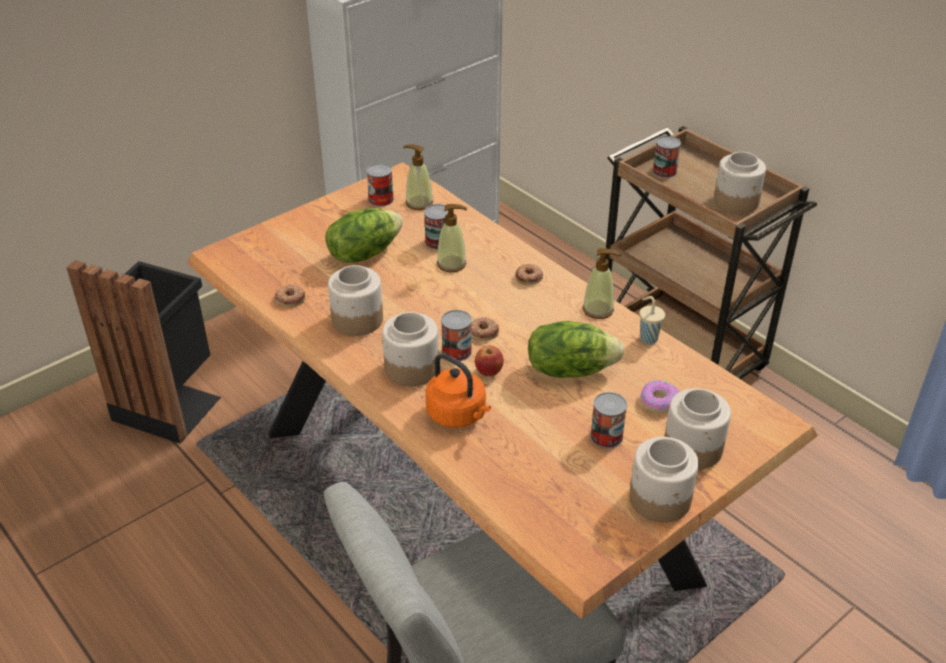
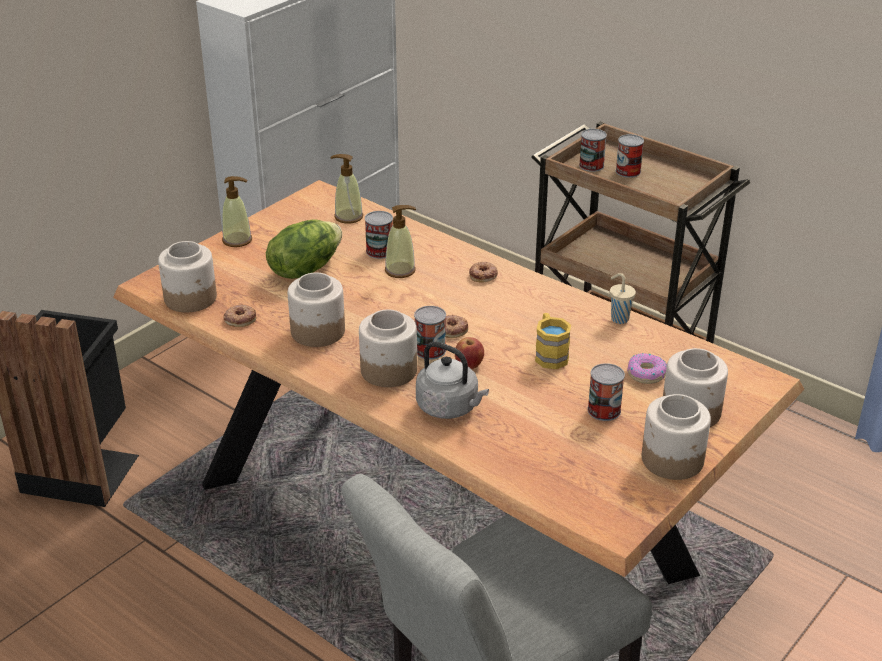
camera: 10 degrees left, 5 degrees down
(381, 199) = (307, 217): can -> can (628, 171)
(458, 415) = (450, 407): orange kettle -> grey kettle
(570, 369) = (549, 354): lettuce -> yellow mug
(598, 310) = (562, 298): soap dispenser -> soap dispenser (237, 240)
(736, 201) = (670, 187): jar -> jar (191, 298)

